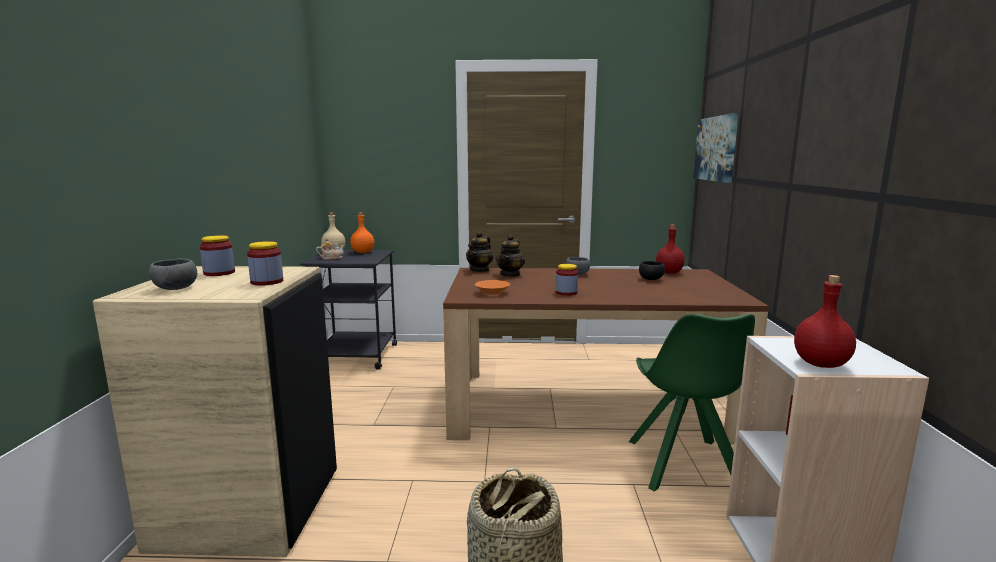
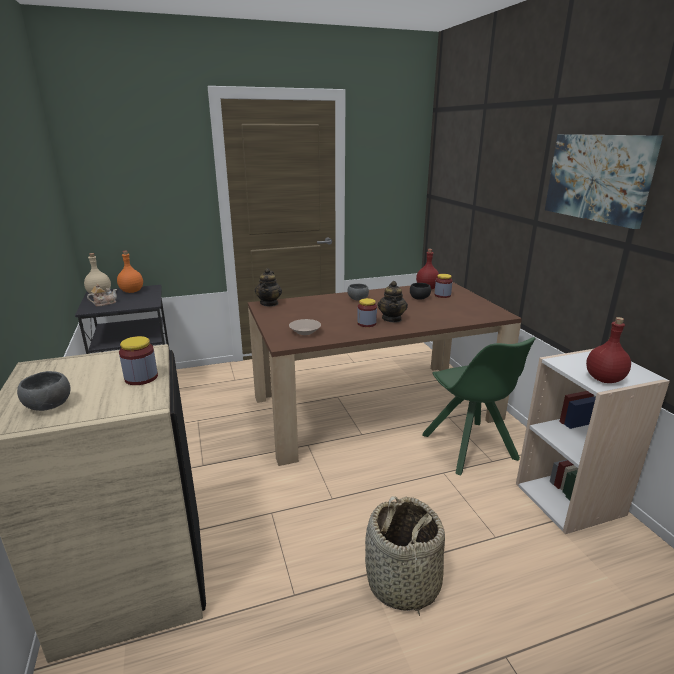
camera: 20 degrees left, 10 degrees up
(219, 273) = (69, 371): jar -> jar (442, 295)
(493, 293) = (305, 332): orange bowl -> beige bowl
(510, 274) = (301, 306): teapot -> teapot (392, 319)
(716, 148) = (452, 177): picture -> picture (598, 178)

